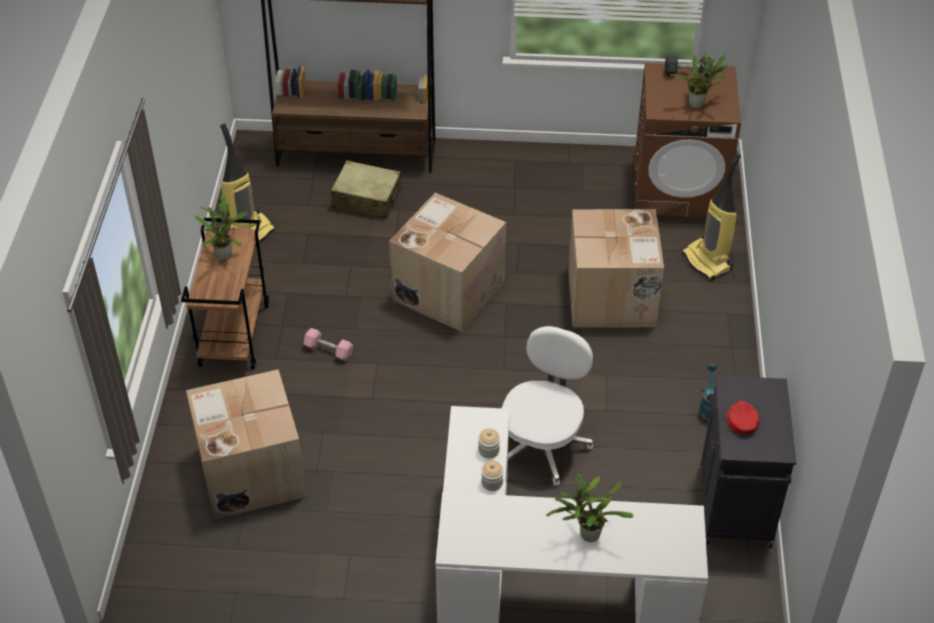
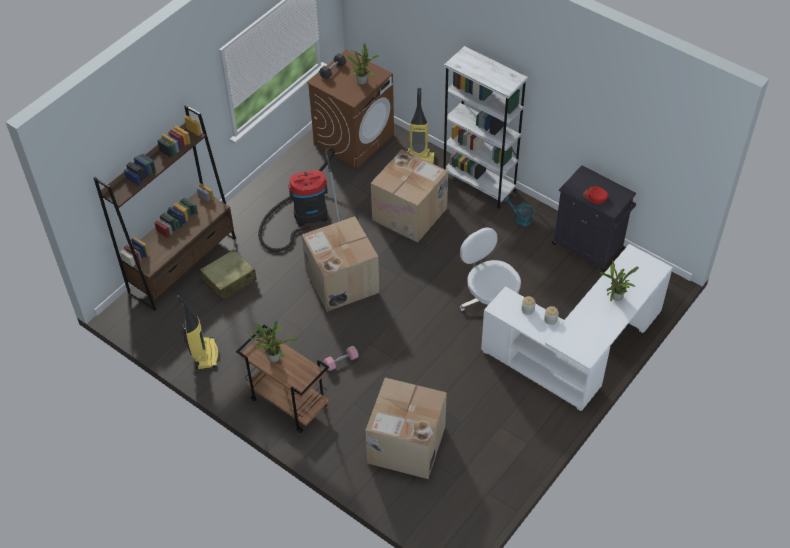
camera: 55 degrees left, 5 degrees up
(519, 211) = (306, 216): none -> vacuum cleaner
(728, 338) = (479, 184): none -> white bookcase

